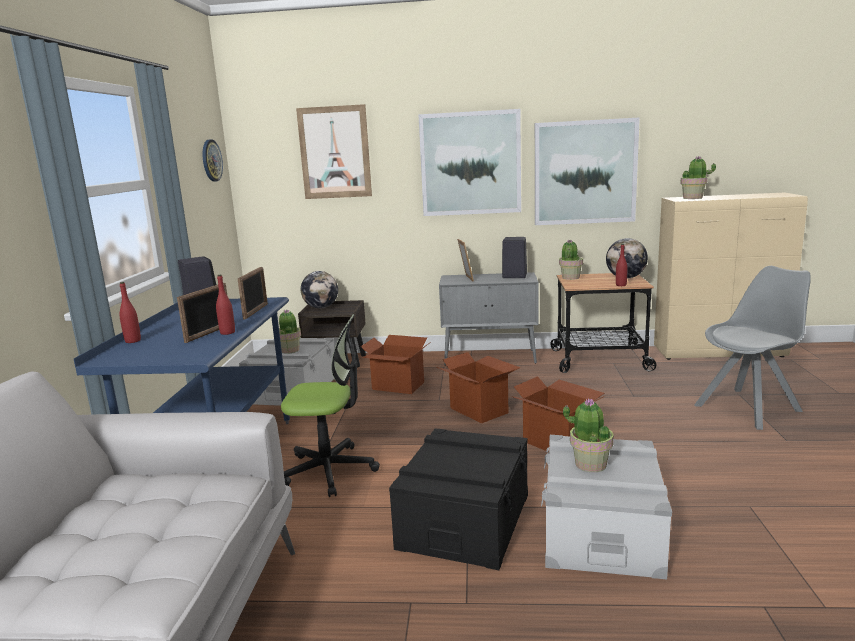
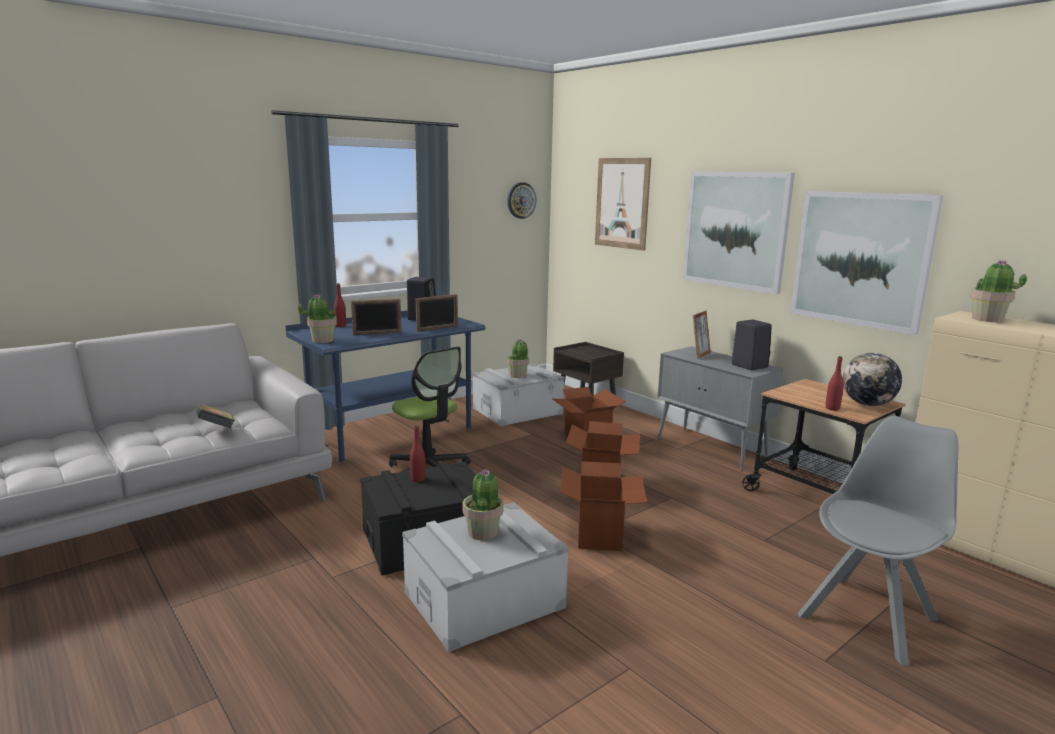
camera: 45 degrees right, 0 degrees up
(183, 519) = (216, 430): none -> book
(227, 332) = (384, 336): red bottle -> red bottle (418, 479)
(321, 307) = (584, 348): globe -> none
(570, 277) = (807, 385): potted plant -> potted plant (322, 340)
(749, 408) = (870, 616): grey chair -> grey chair turned 60 degrees counterclockwise

